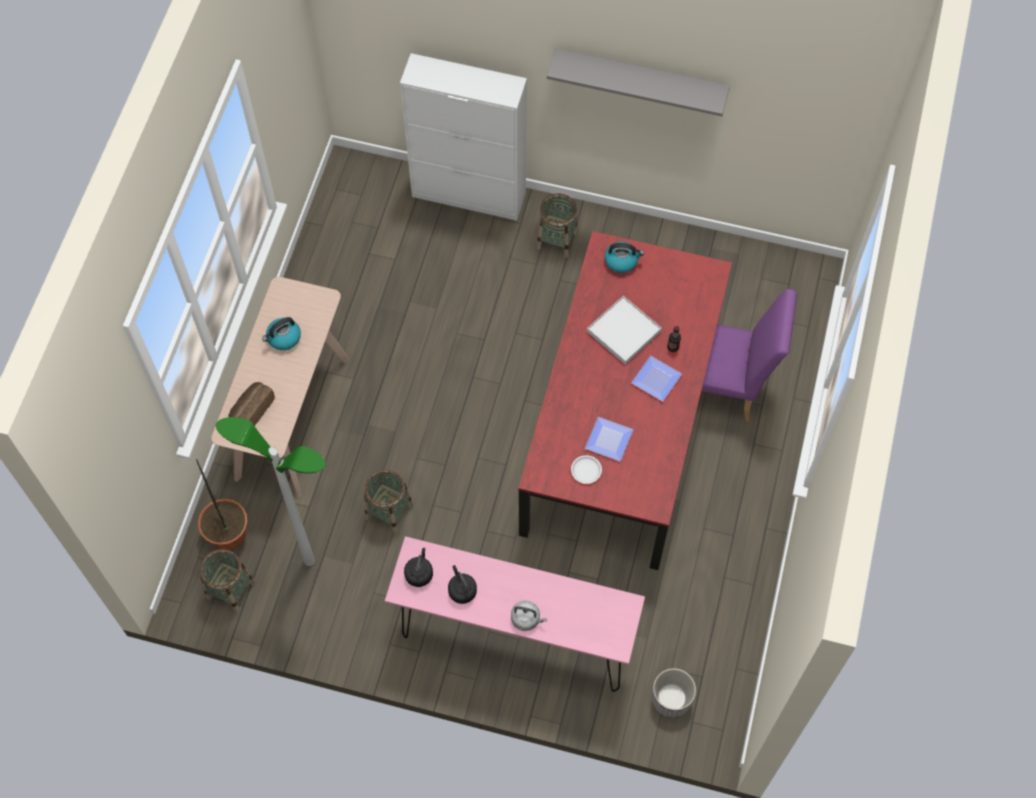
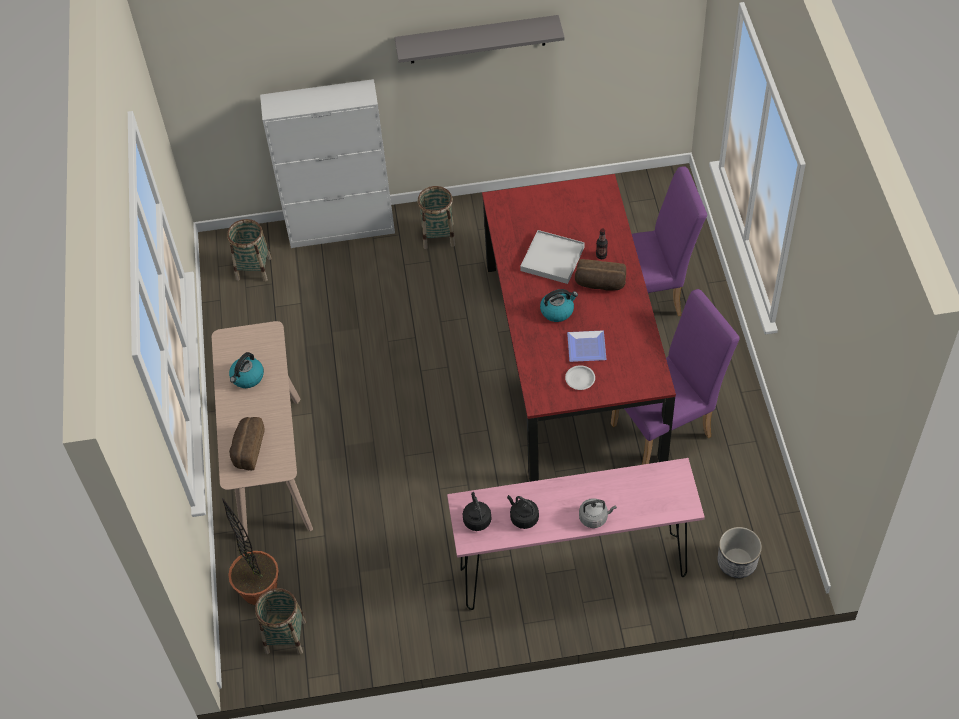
camera: 20 degrees left, 10 degrees down
(309, 561) = (348, 581): floor lamp -> none
(389, 511) = (401, 510): basket -> basket (253, 268)
(621, 261) = (520, 206): kettle -> kettle (557, 311)
(656, 378) = (600, 284): plate -> bread
(676, 534) = (668, 427): none -> purple chair

